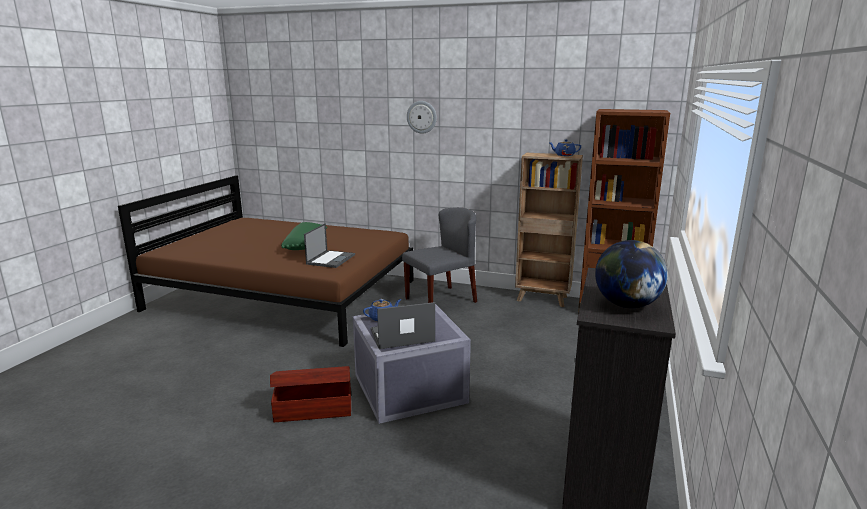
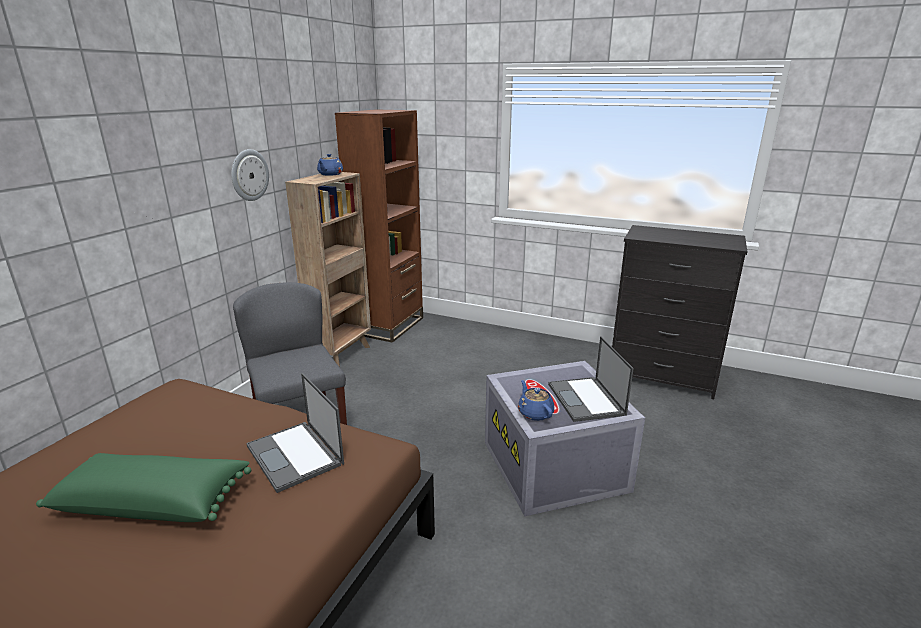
camera: 85 degrees left, 5 degrees up
(313, 408) = (617, 557): brown storage box -> none
(331, 259) = (295, 455): laptop -> laptop turned 150 degrees counterclockwise
(421, 117) = (128, 153): wall clock -> wall clock (249, 175)
(626, 305) = (705, 238): globe -> none

